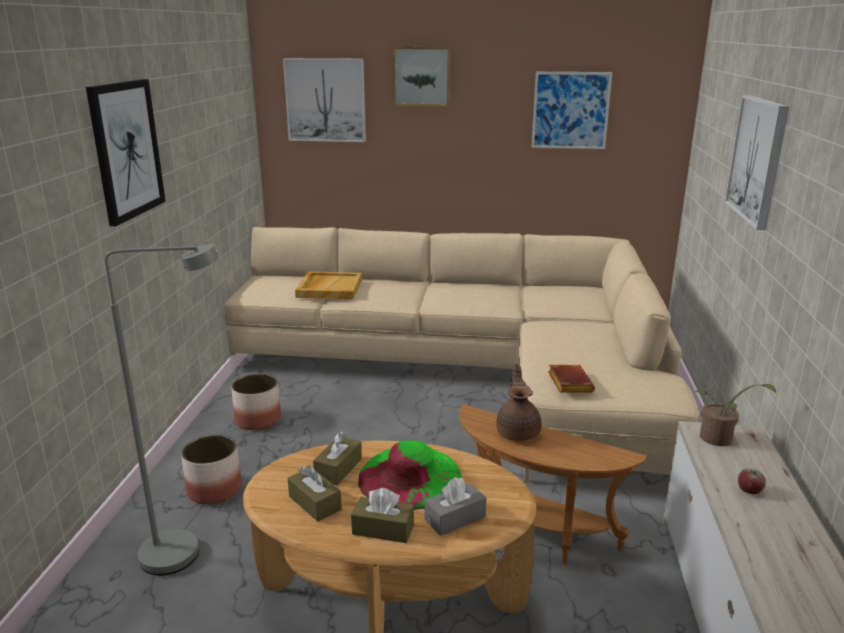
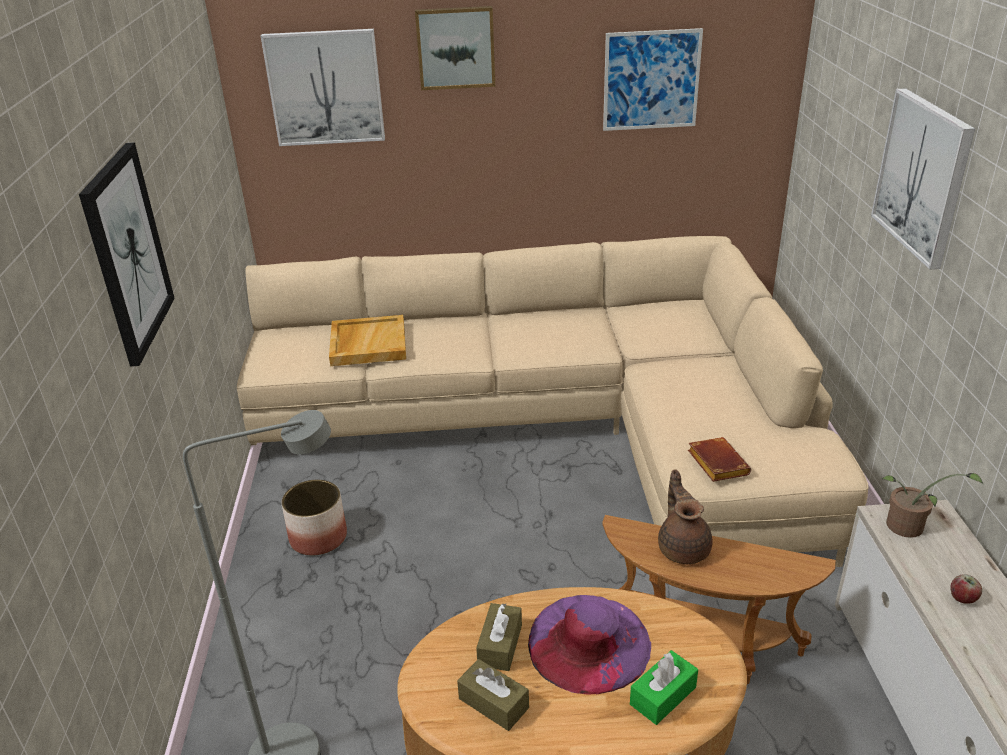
camera: 10 degrees left, 10 degrees up
(214, 489) = (303, 653): planter -> none
(383, 529) = (588, 728): brown tissue box -> none
(410, 477) = (588, 642): green hat -> purple hat
(455, 518) = (663, 696): grey tissue box -> green tissue box

